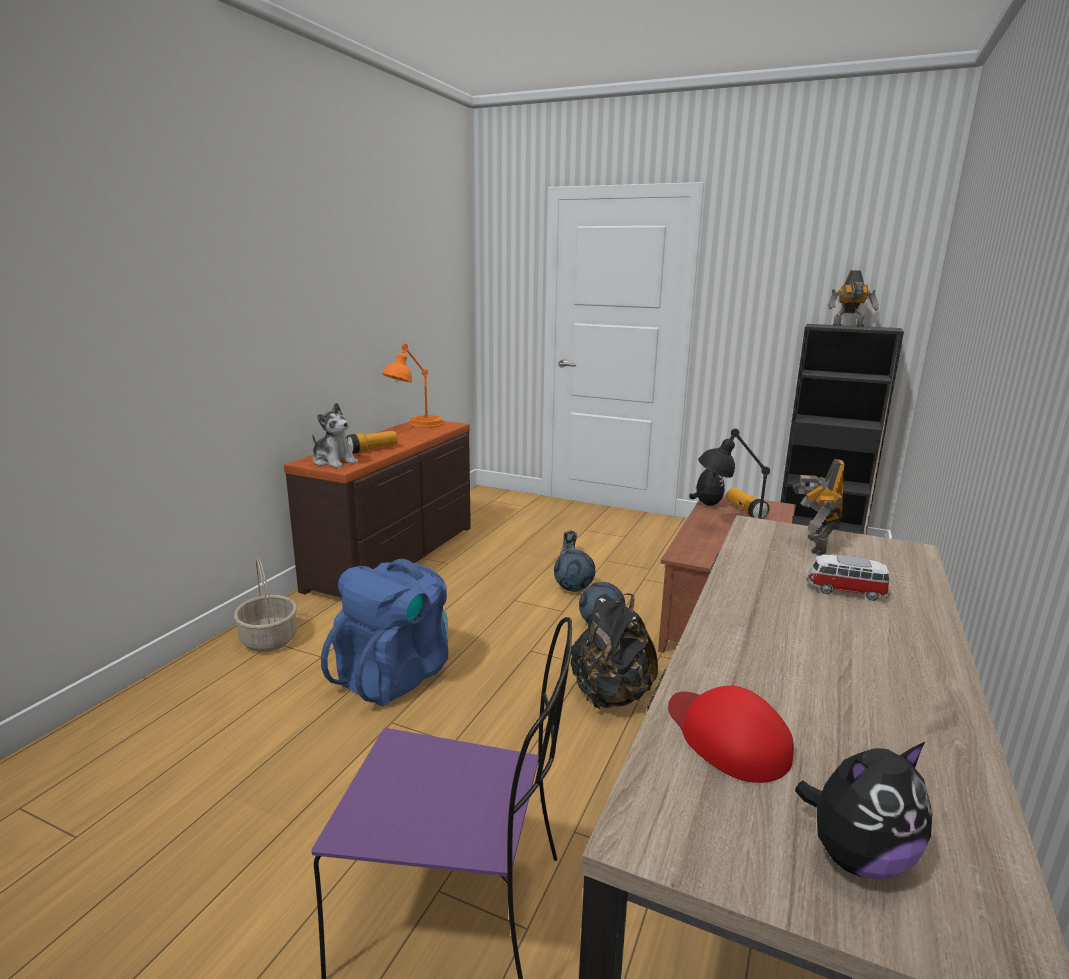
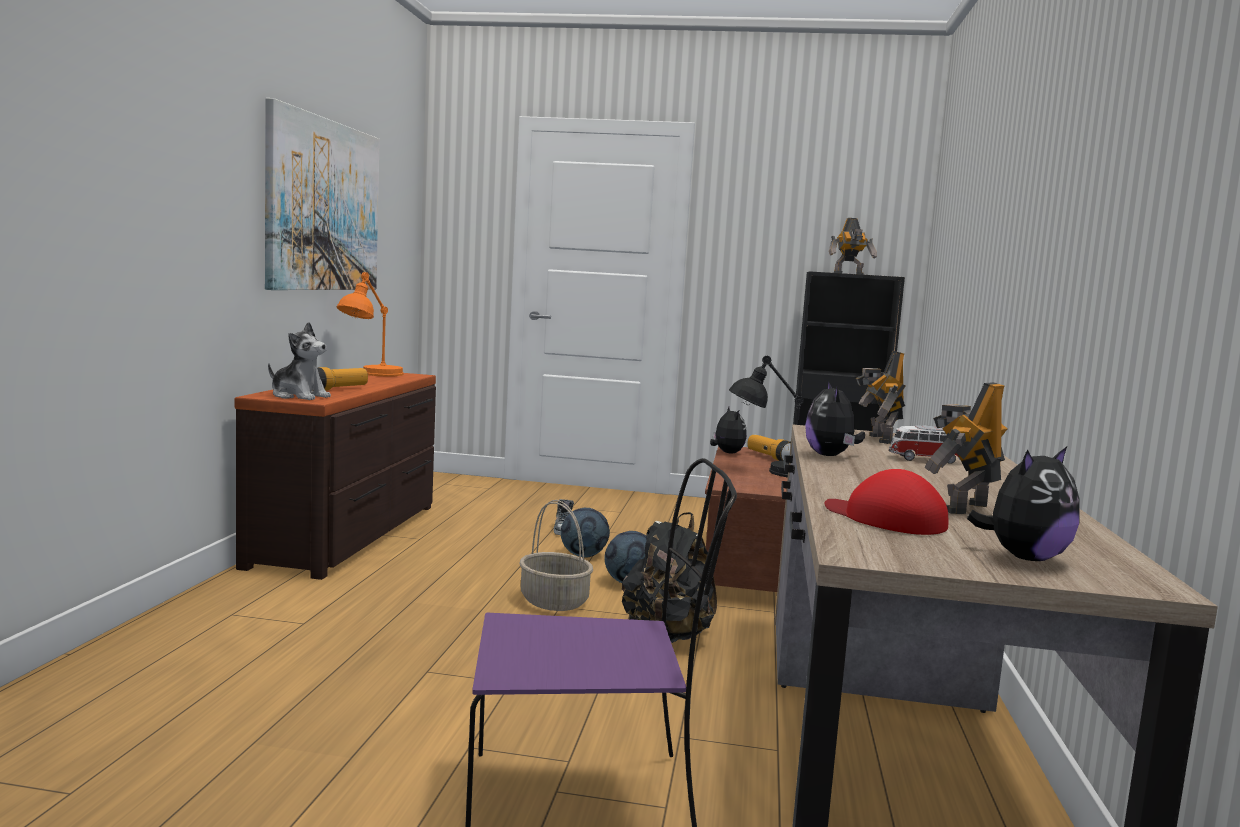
camera: 15 degrees left, 10 degrees down
(269, 639) = (224, 612): basket -> basket (555, 601)
(366, 291) = (324, 206): none -> picture
(395, 675) = (409, 633): blue backpack -> none
(741, 583) = (831, 456): none -> plush toy
(836, 710) = (962, 507): none -> toy robot

